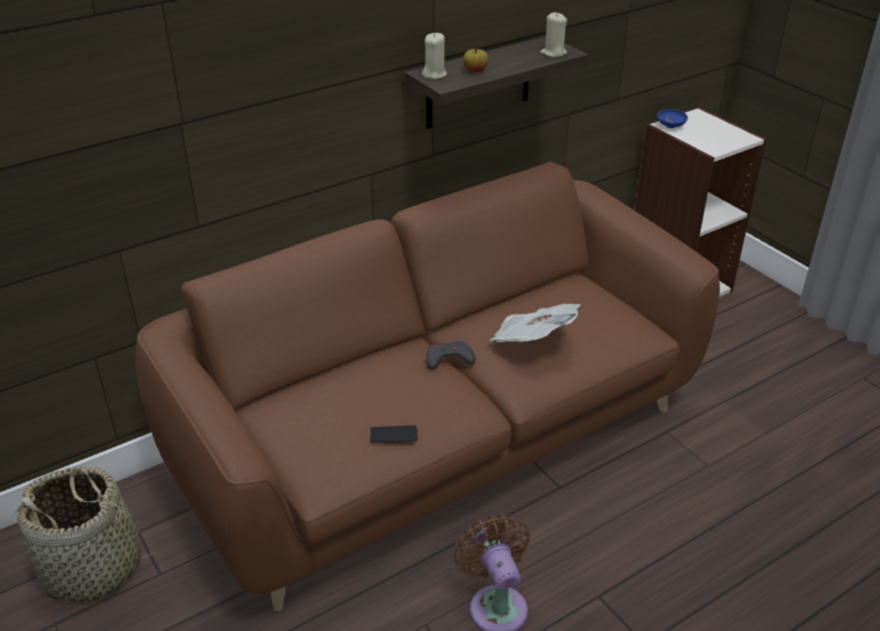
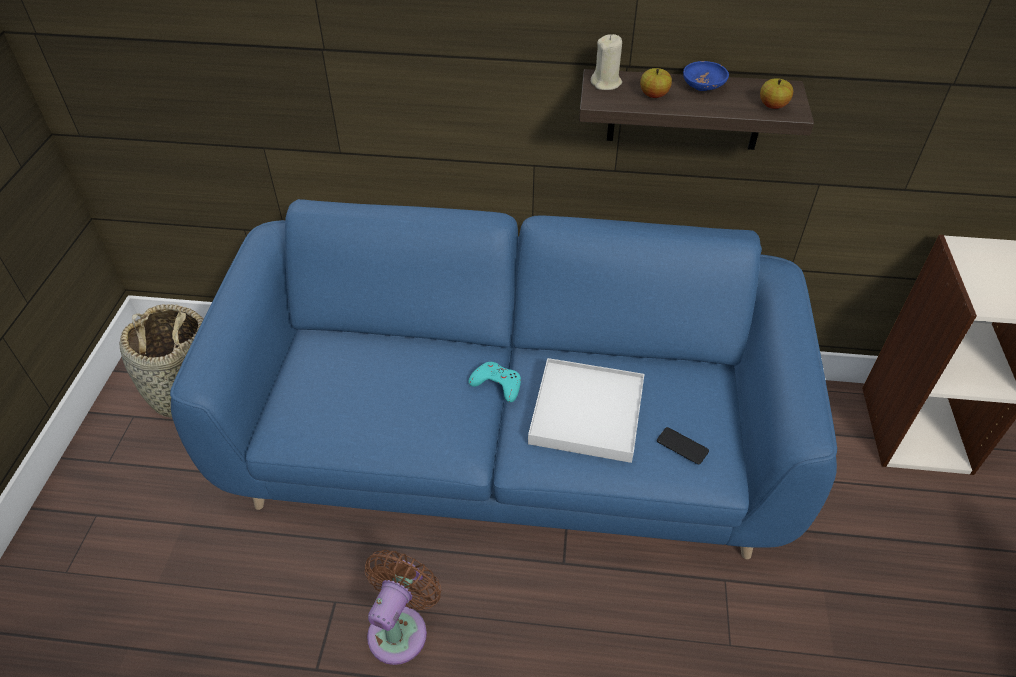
camera: 40 degrees right, 10 degrees up
(393, 434) = (371, 428): phone -> phone (682, 446)
(439, 442) = (508, 450): brown sofa -> blue sofa
(449, 359) = (497, 384): grey game controller -> turquoise game controller
(532, 341) = (586, 412): newspaper -> white tray
(553, 53) = (773, 106): beige candle -> apple
(671, 125) = (969, 249): blue bowl -> blue bowl (703, 87)

